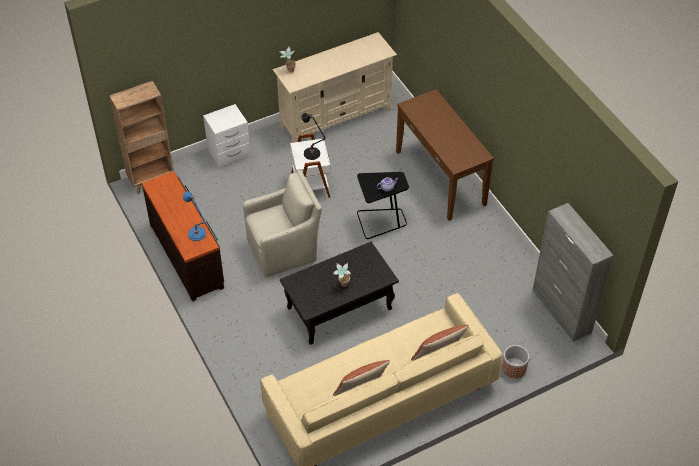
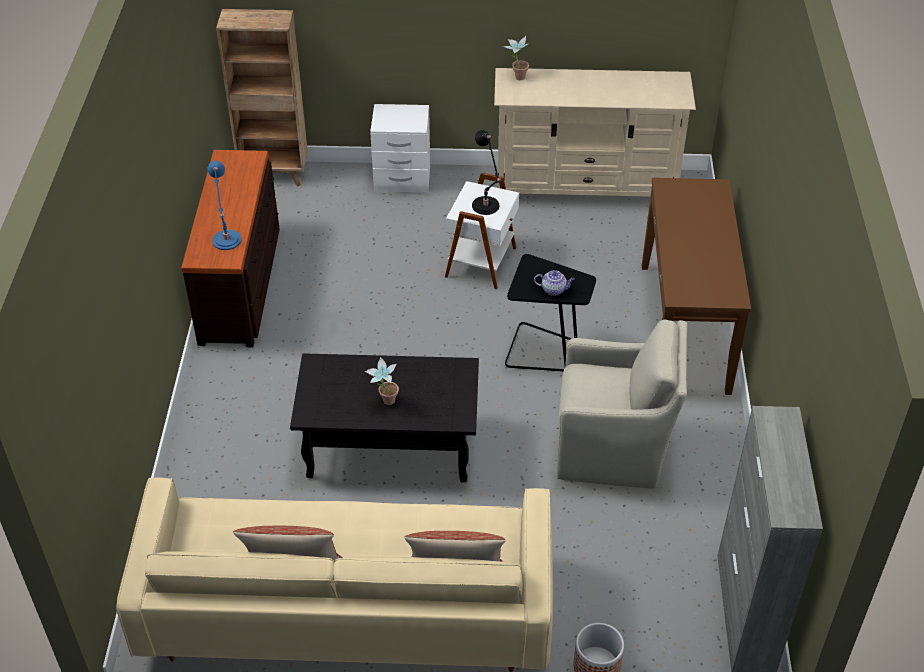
camera: 30 degrees right, 5 degrees down
(284, 250) = (376, 332): beige armchair -> beige armchair (613, 449)

